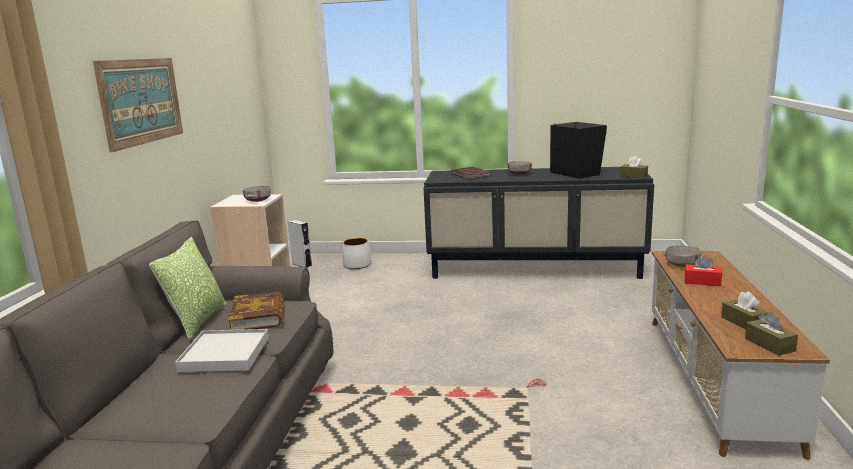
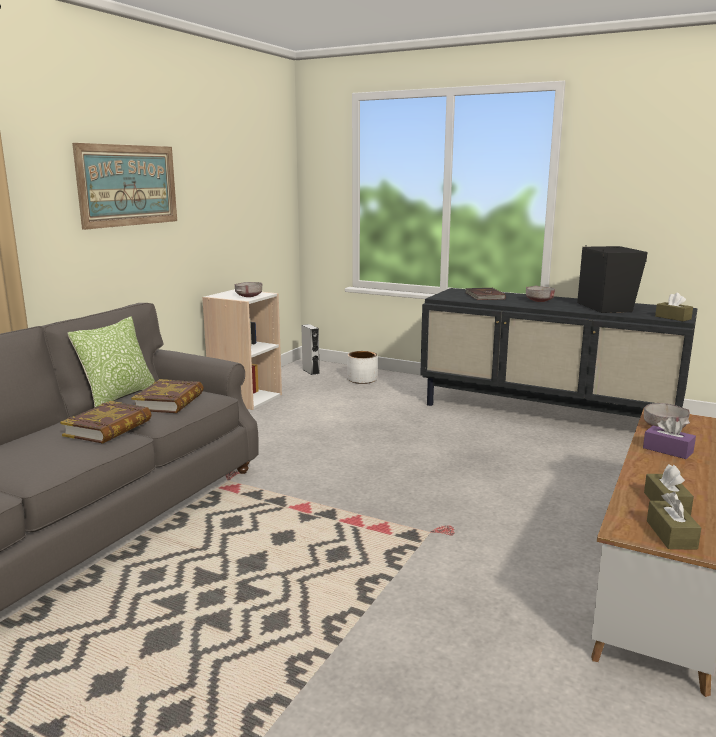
camera: 20 degrees right, 0 degrees up
(225, 354) = (108, 428): white tray -> book
(702, 281) = (667, 450): red tissue box -> purple tissue box

